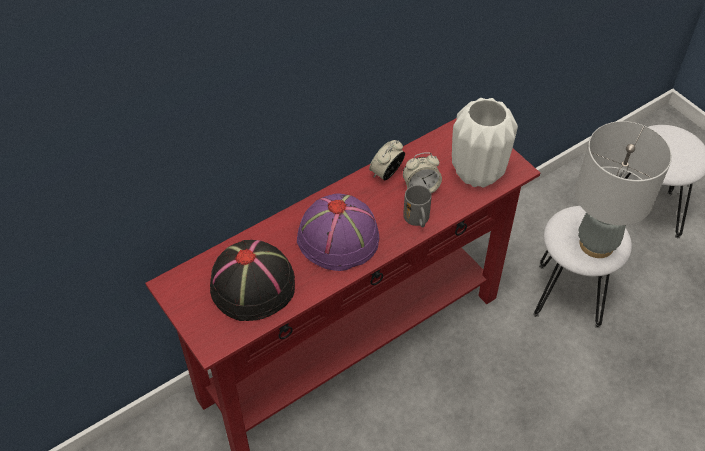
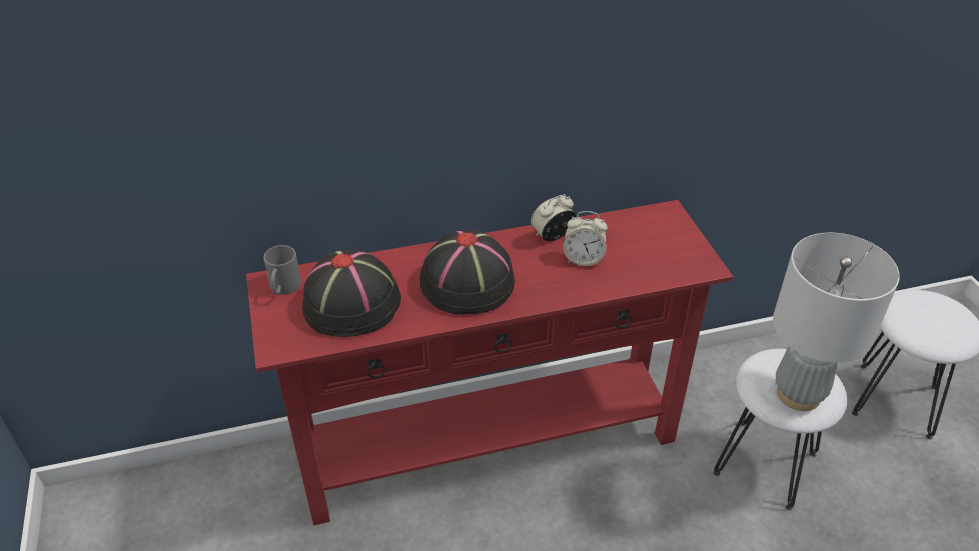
camera: 20 degrees right, 10 degrees down
(339, 238) = (467, 283): purple hat -> black hat
(418, 220) = (565, 287): grey mug -> grey mug (283, 288)
(477, 174) = (656, 260): white vase -> none

